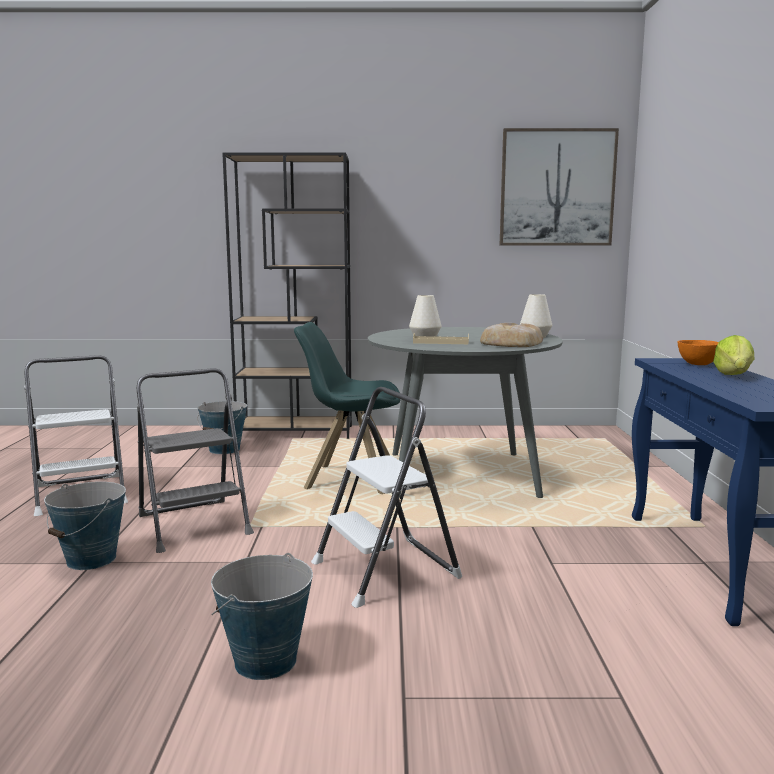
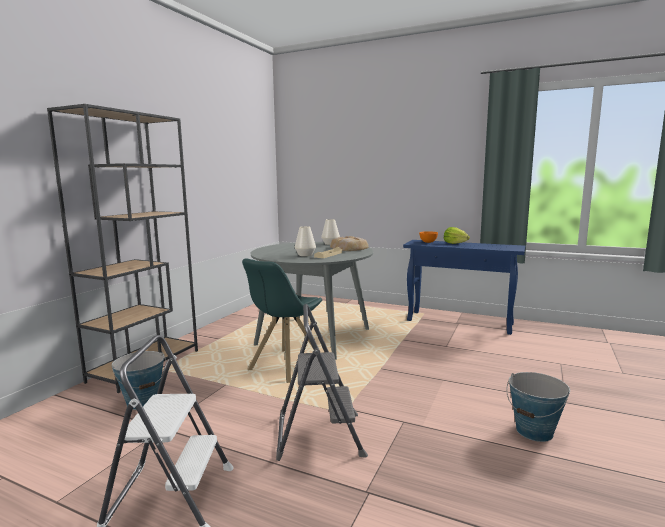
camera: 65 degrees left, 0 degrees up
(91, 559) = (361, 492): bucket -> none
(391, 569) = (436, 380): white step ladder -> none
(557, 188) = (251, 153): picture -> none

